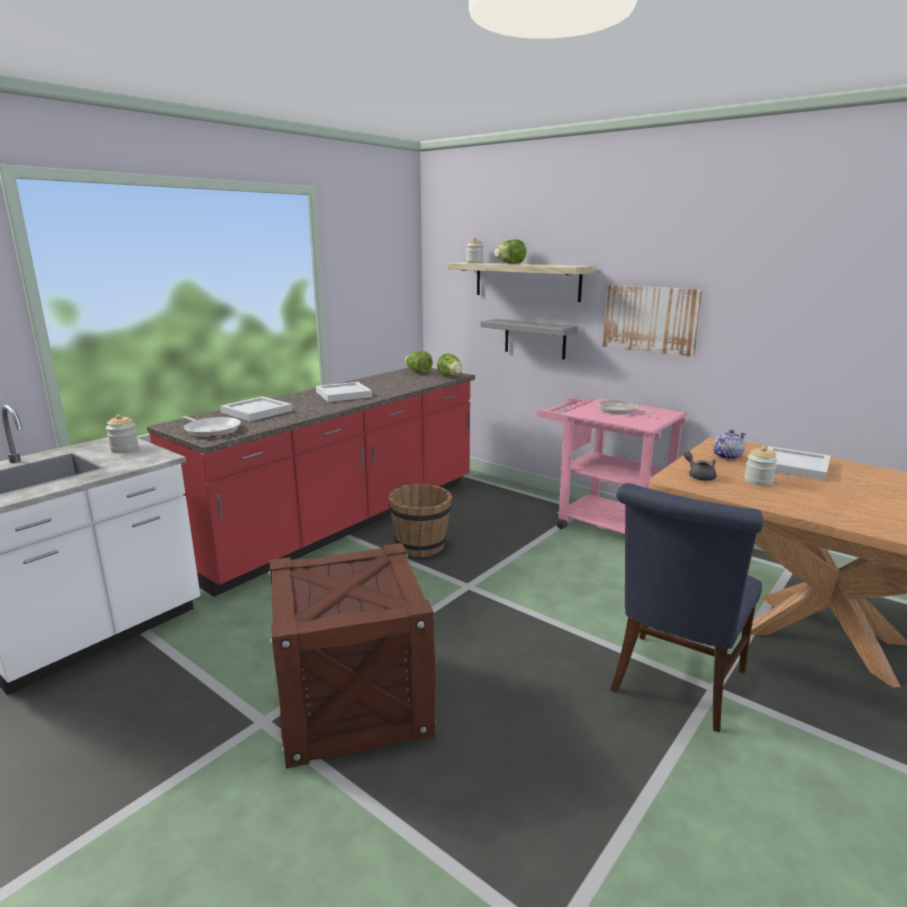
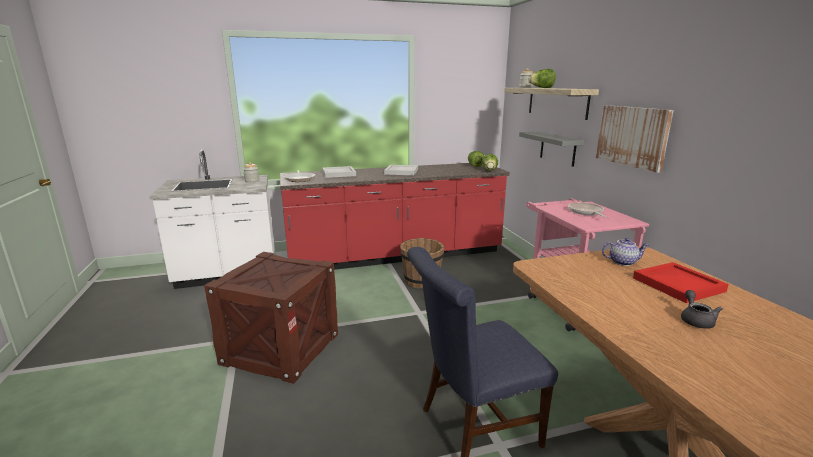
camera: 35 degrees right, 0 degrees up
(699, 476) = (562, 269): grey teapot -> grey teapot (696, 320)
(758, 481) = (610, 285): jar -> none
(795, 466) = (678, 285): white tray -> red tray

